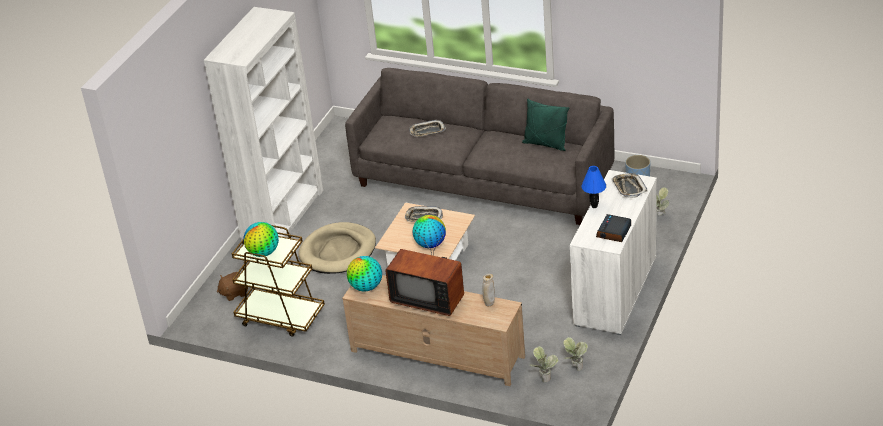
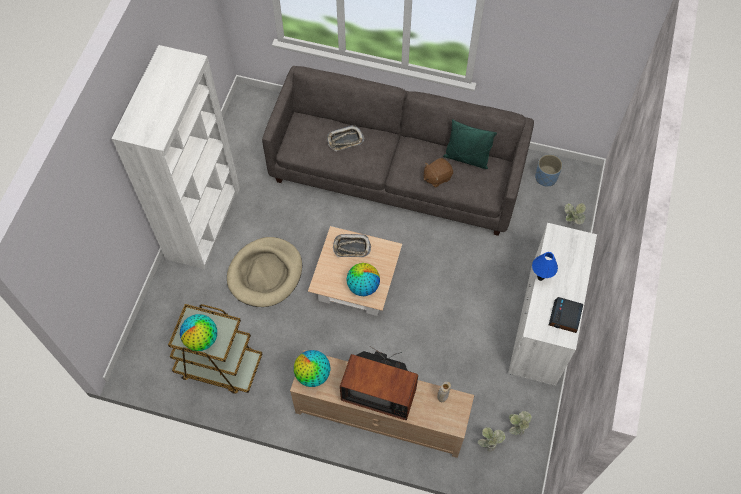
camera: 10 degrees left, 25 degrees up
(234, 293) = (168, 333): brown plush toy -> brown plush toy (437, 177)
(629, 187) = (571, 250): tray -> none

